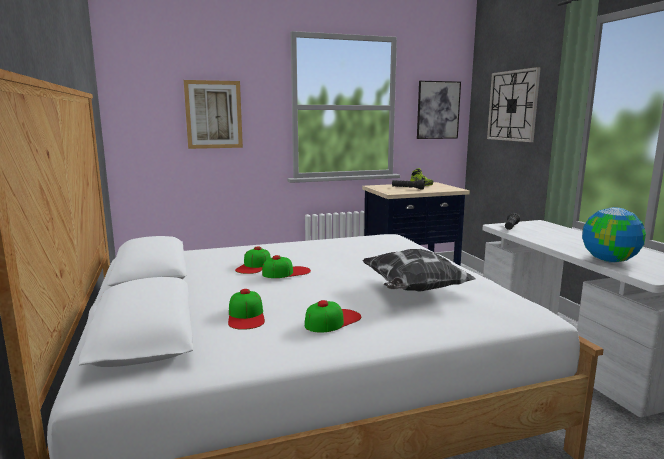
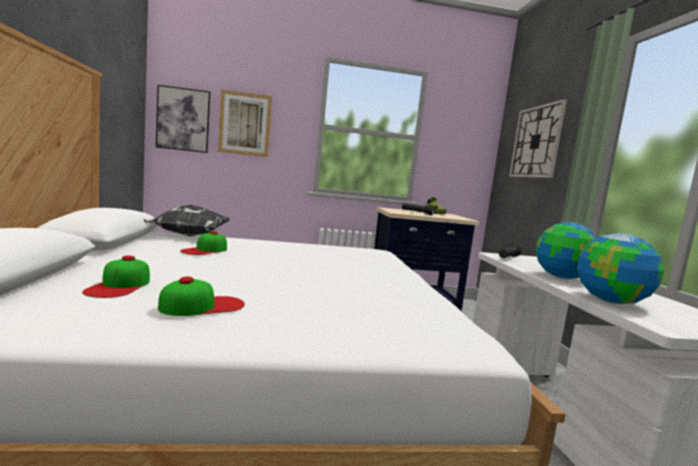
camera: 10 degrees right, 5 degrees down
(286, 272) = (227, 258): cap -> none
(413, 290) = (339, 293): pillow -> pillow (188, 236)
(438, 110) = (464, 146): picture -> picture (183, 119)
(564, 242) = (562, 277): none -> globe

